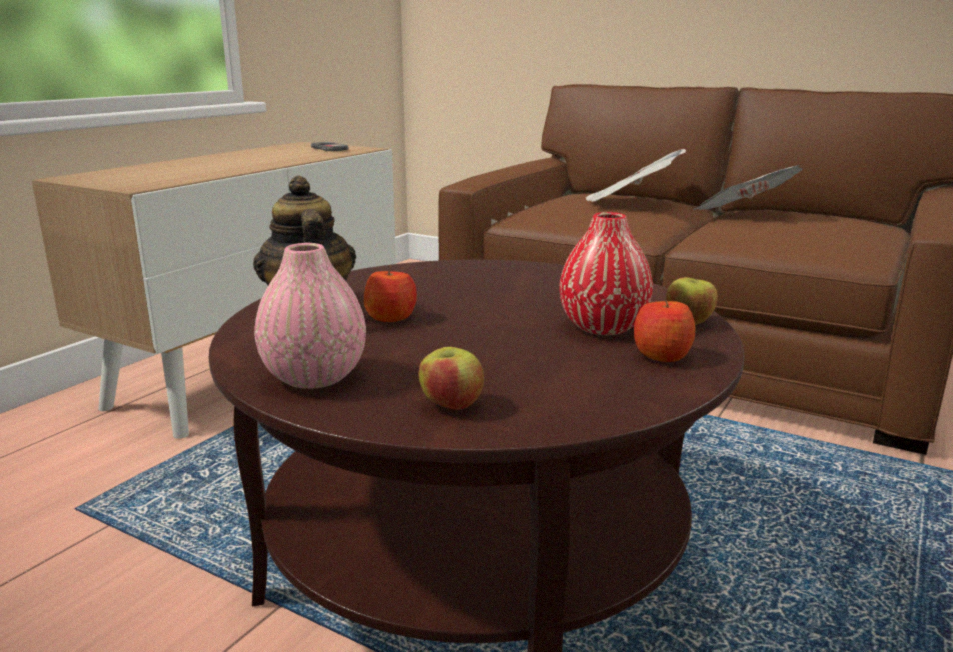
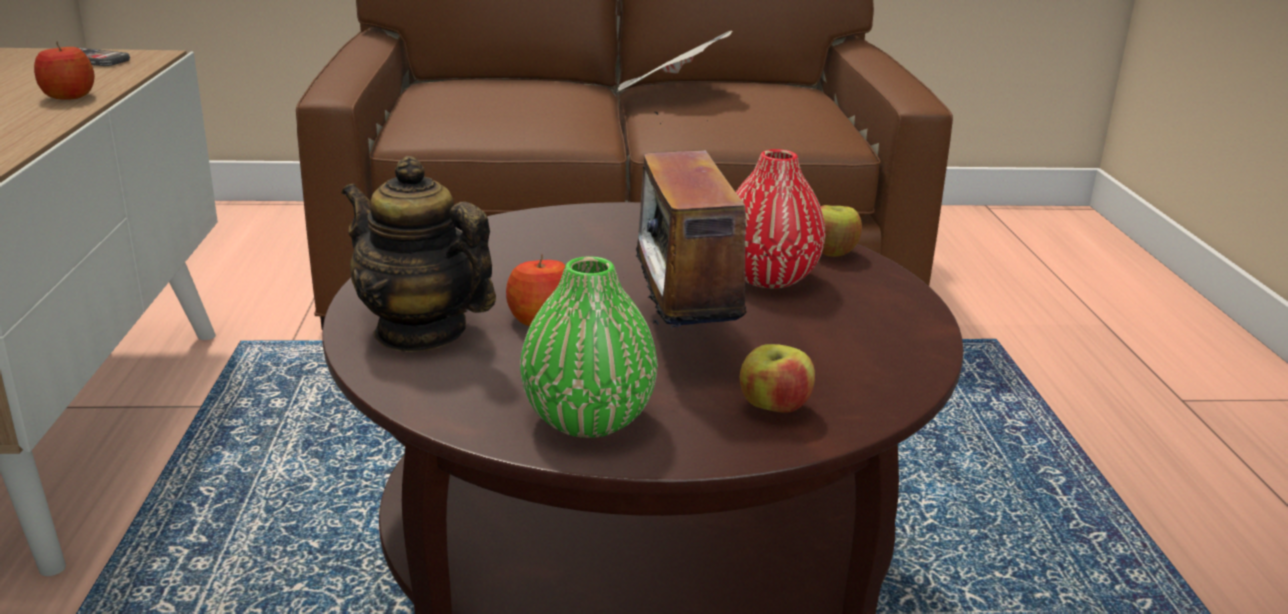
camera: 35 degrees left, 5 degrees up
(314, 377) = (588, 419): pink vase -> green vase
(466, 347) = (681, 337): none -> radio
(630, 203) = (529, 92): newspaper -> none
(662, 356) = (864, 298): apple -> apple (68, 96)

